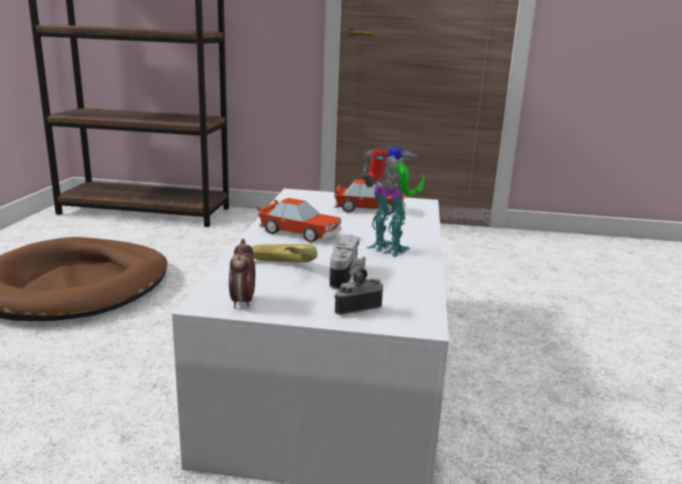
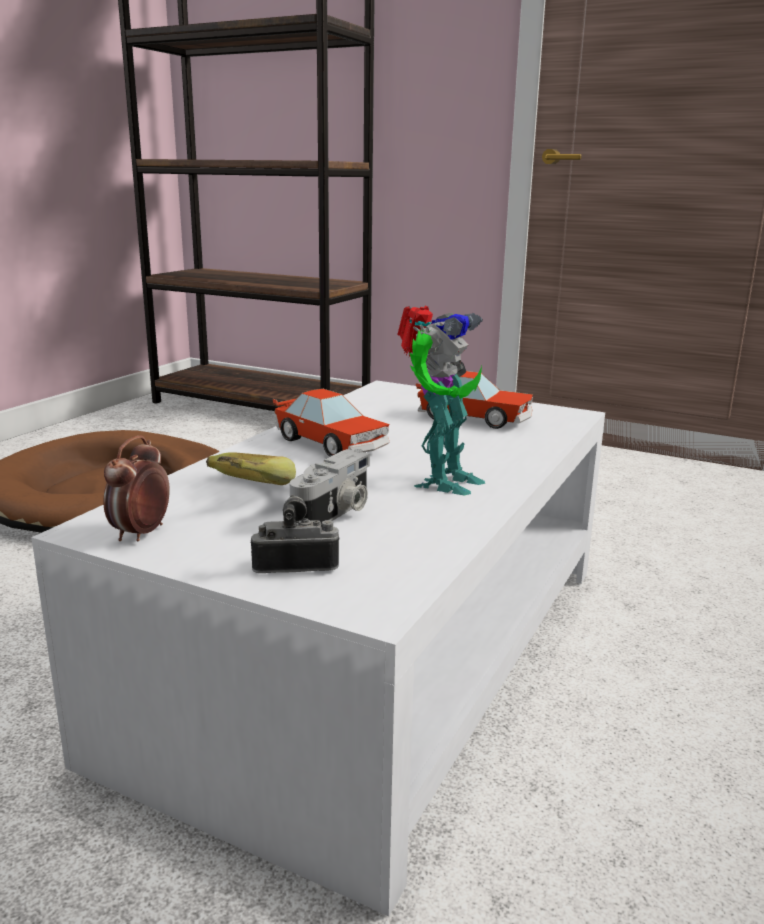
camera: 20 degrees right, 0 degrees up
(387, 250) = (441, 481): toy robot -> toy robot turned 60 degrees clockwise

